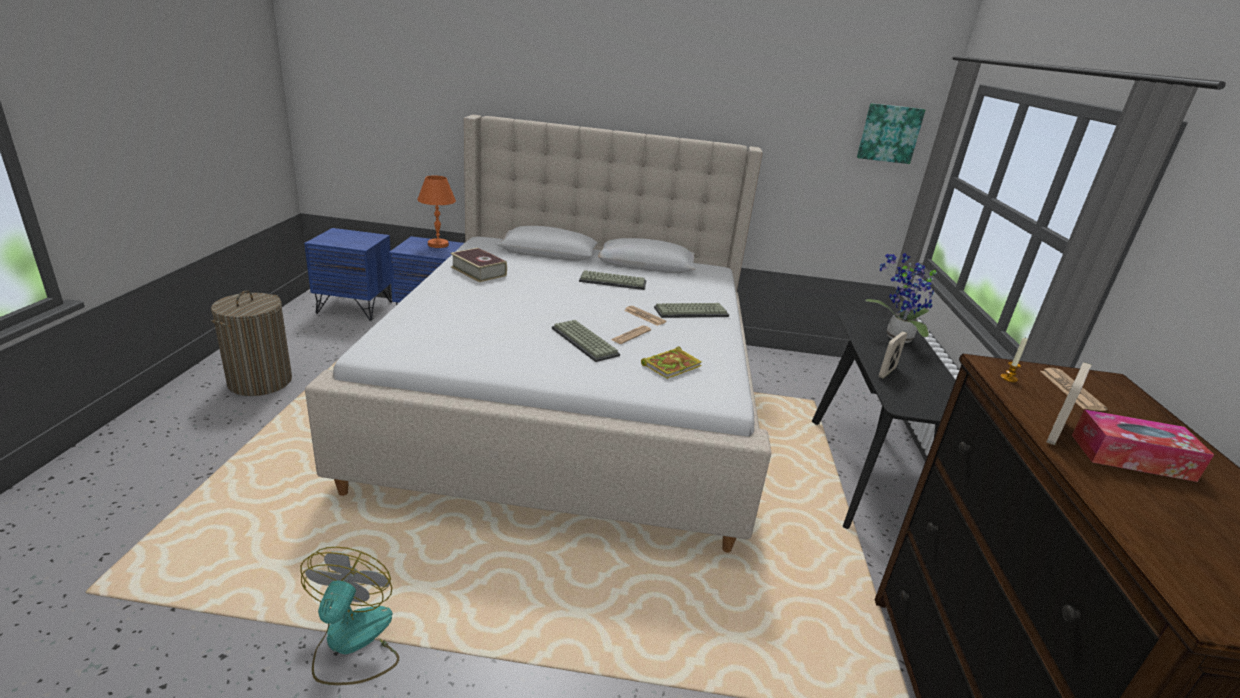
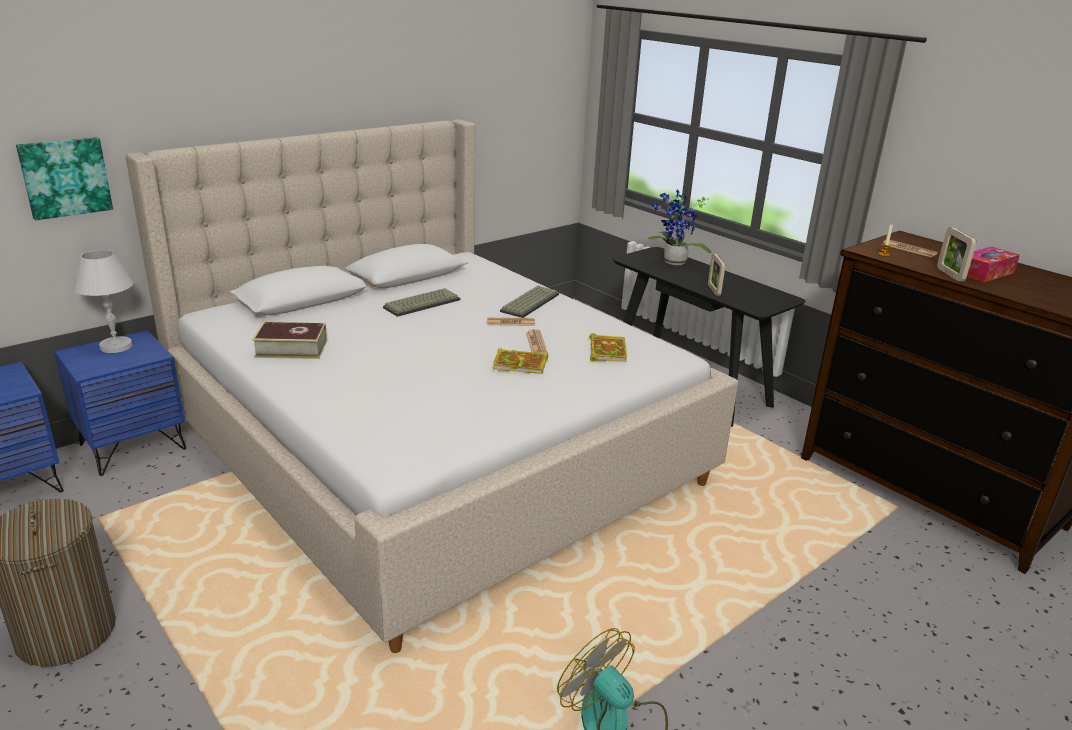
camera: 45 degrees left, 0 degrees up
(438, 244) = (116, 346): orange table lamp -> white table lamp
(586, 342) = (521, 364): keyboard -> book
(889, 133) = (554, 81): picture -> picture (65, 177)

